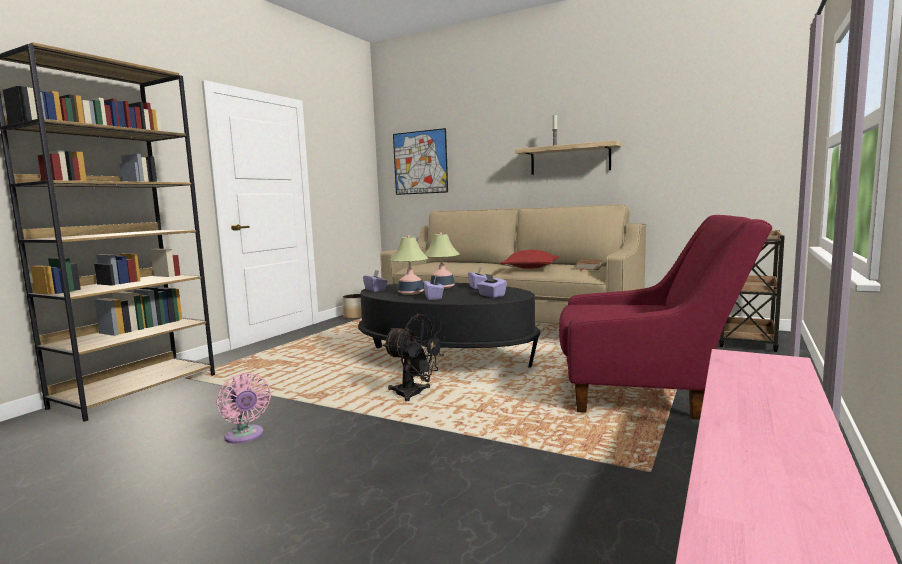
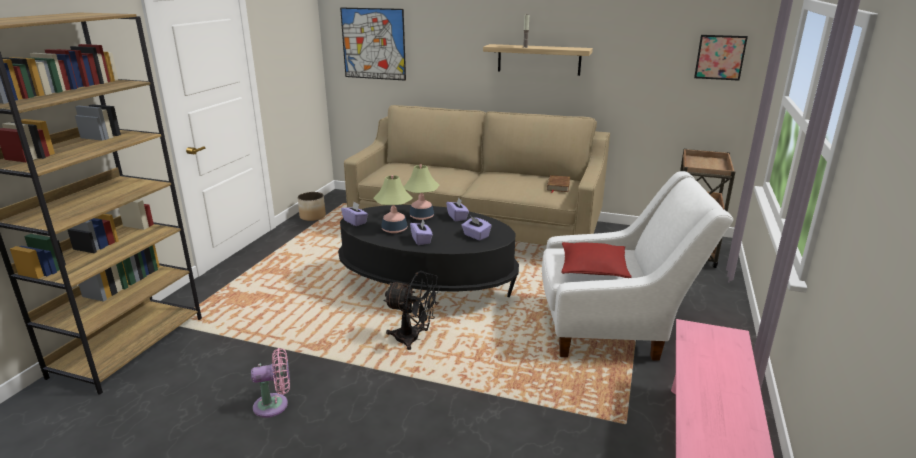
camera: 10 degrees left, 15 degrees up
(245, 436) = (274, 405): pink fan -> pink fan turned 60 degrees counterclockwise
(530, 267) = (502, 184): red pillow -> red pillow (593, 268)
(646, 393) = (613, 328): red armchair -> white armchair
(755, 135) = (720, 57): none -> picture

